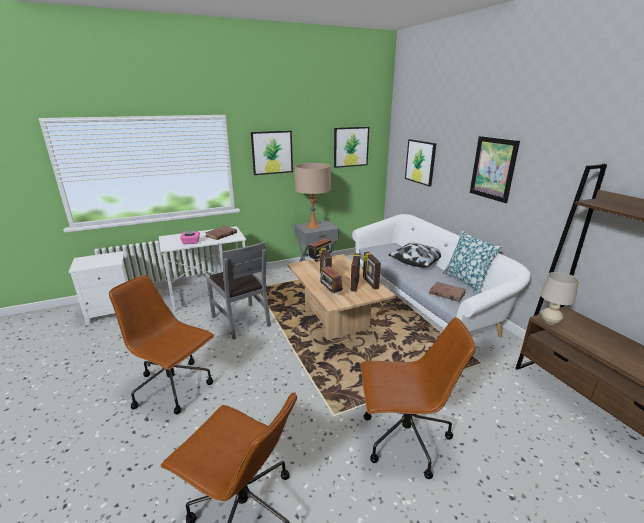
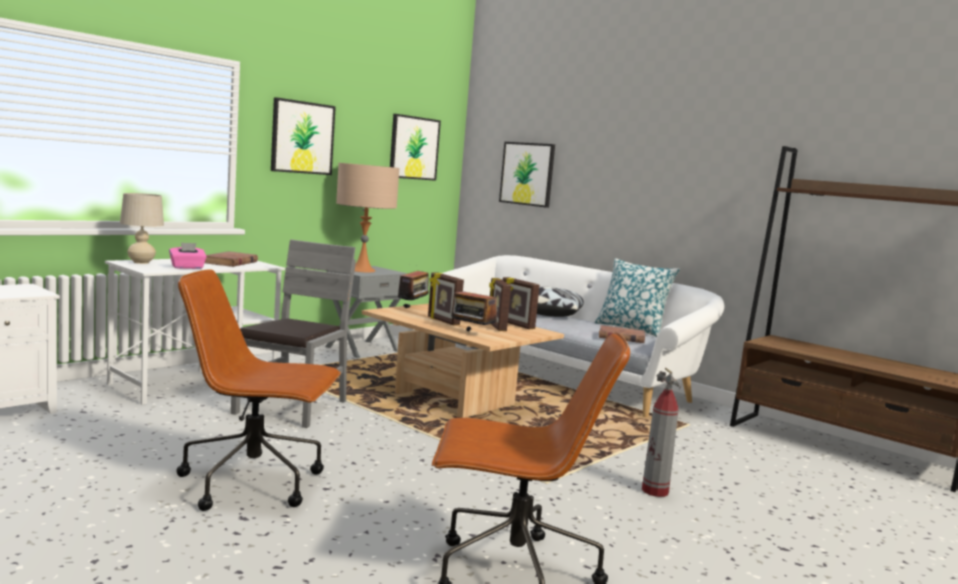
camera: 25 degrees left, 15 degrees down
(241, 320) = (292, 407): grey chair -> grey chair turned 105 degrees counterclockwise
(403, 439) = (655, 491): brown office chair -> fire extinguisher
(493, 168) = (650, 170): picture -> none
(550, 322) = (768, 344): beige table lamp -> beige table lamp (141, 262)

